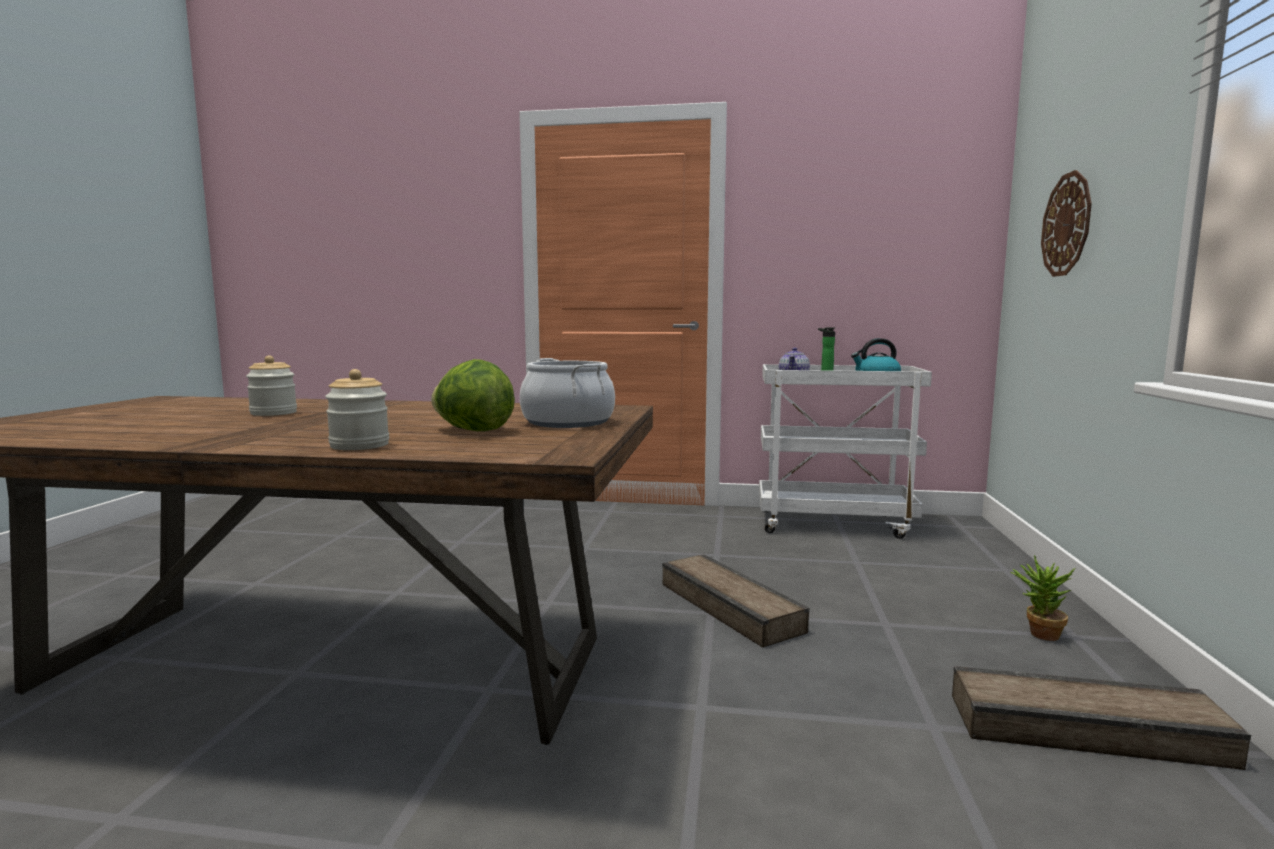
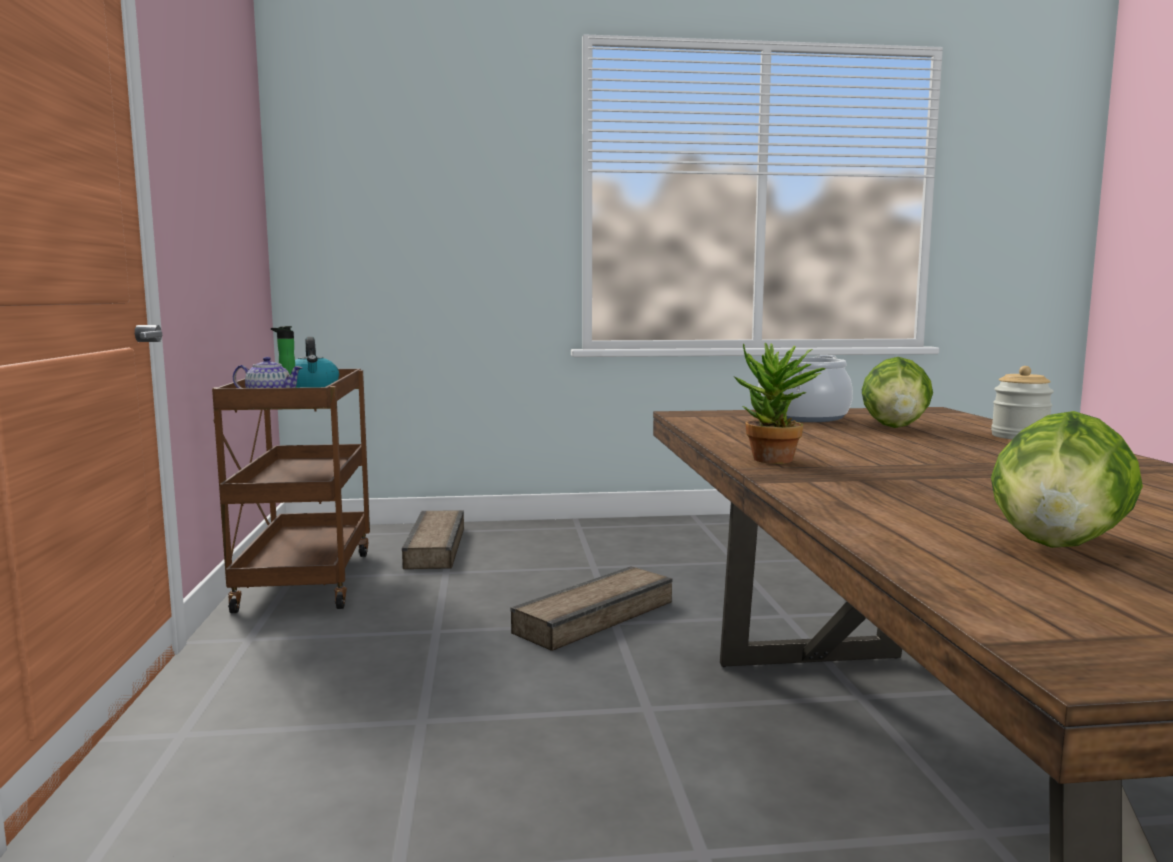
camera: 105 degrees left, 0 degrees up
(198, 408) = (1058, 544): none -> lettuce
(273, 413) = (975, 492): jar -> none
(834, 523) = (304, 579): white cart -> brown cart
(1038, 634) = (582, 534): potted plant -> potted plant (774, 461)
(1066, 225) = (418, 228): wall clock -> none
(1088, 731) = (704, 536): crate -> crate (437, 547)

